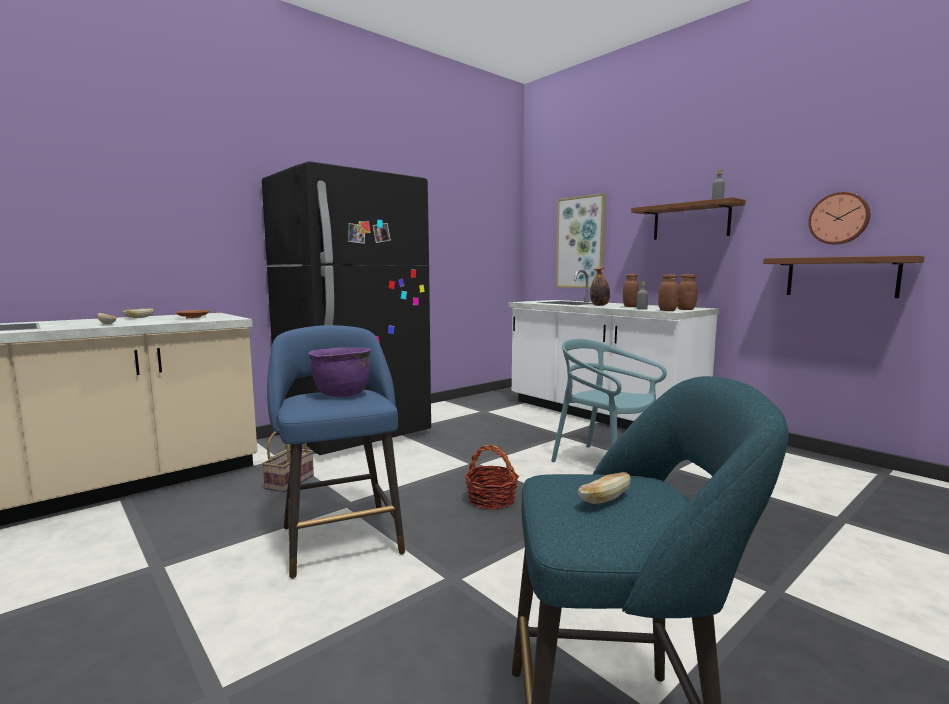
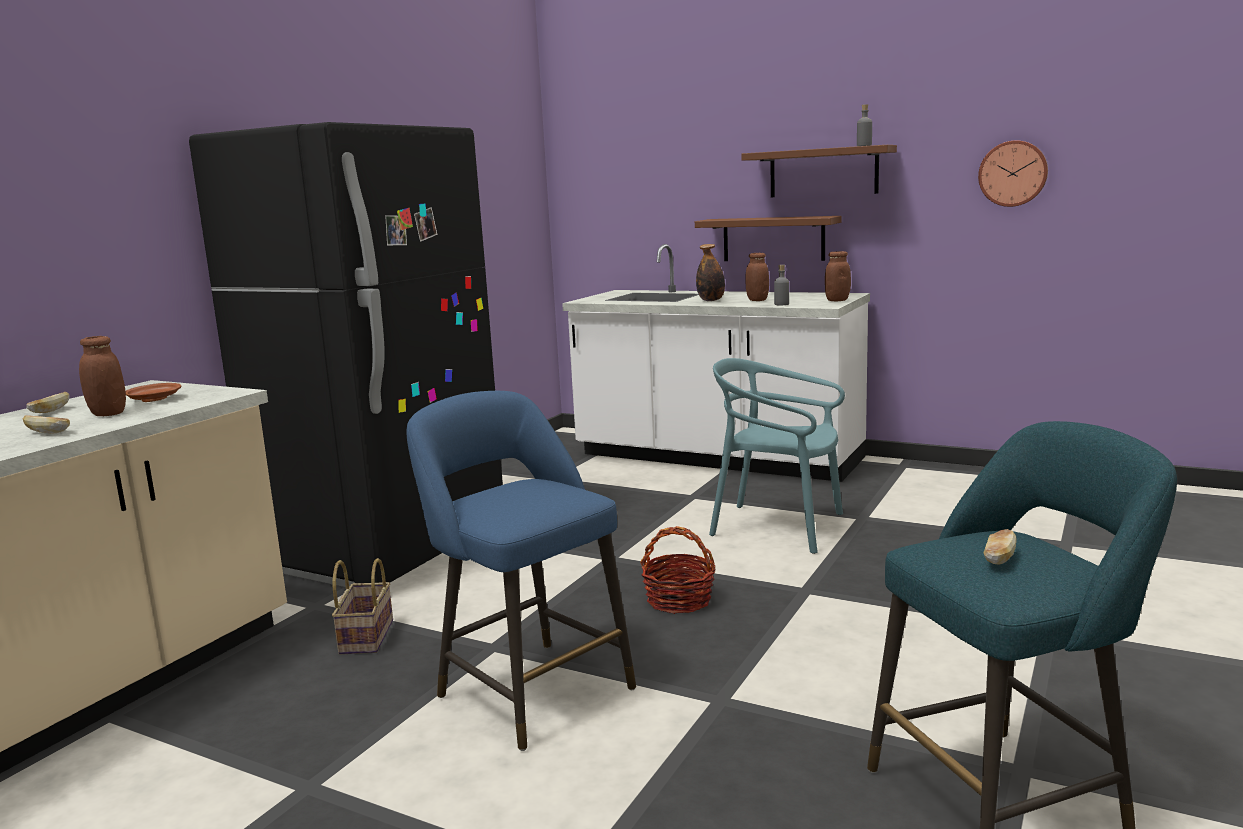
camera: 20 degrees left, 5 degrees up
(341, 394) = (522, 491): purple cooking pot -> none
(580, 242) = (653, 200): picture -> none
(667, 311) = (820, 305): brown jar -> brown jar (108, 414)
(841, 277) = (1018, 247): brown shelf -> brown shelf (773, 239)

